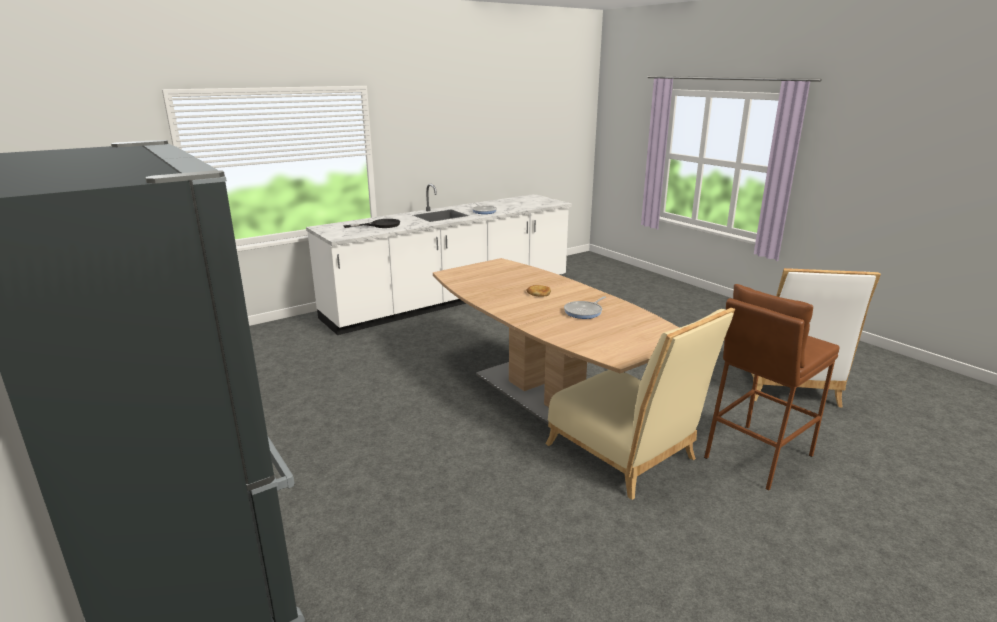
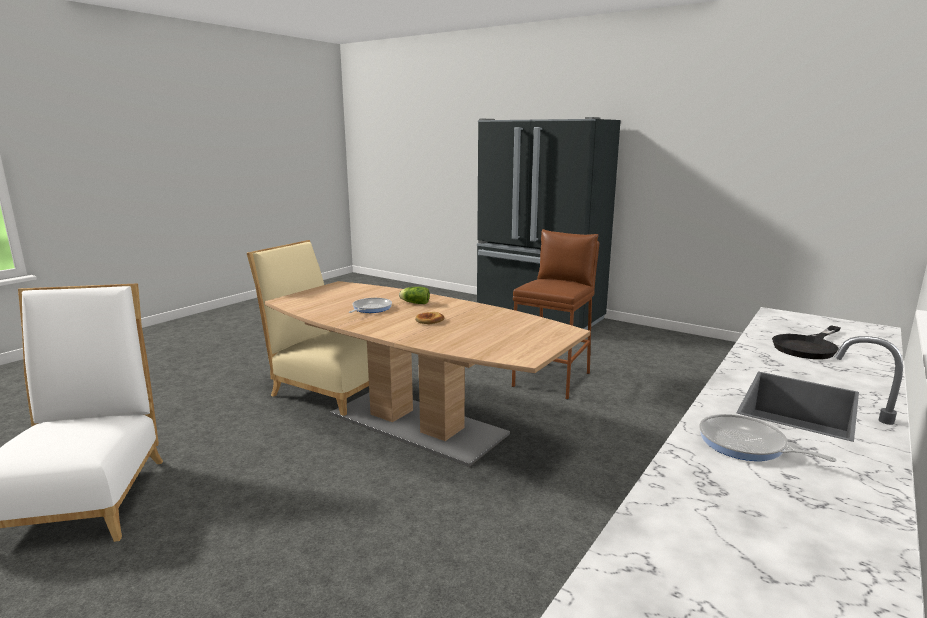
camera: 160 degrees right, 5 degrees down
(540, 314) = (414, 303): none -> lettuce
(757, 456) = (212, 405): brown stool -> brown stool (553, 379)

